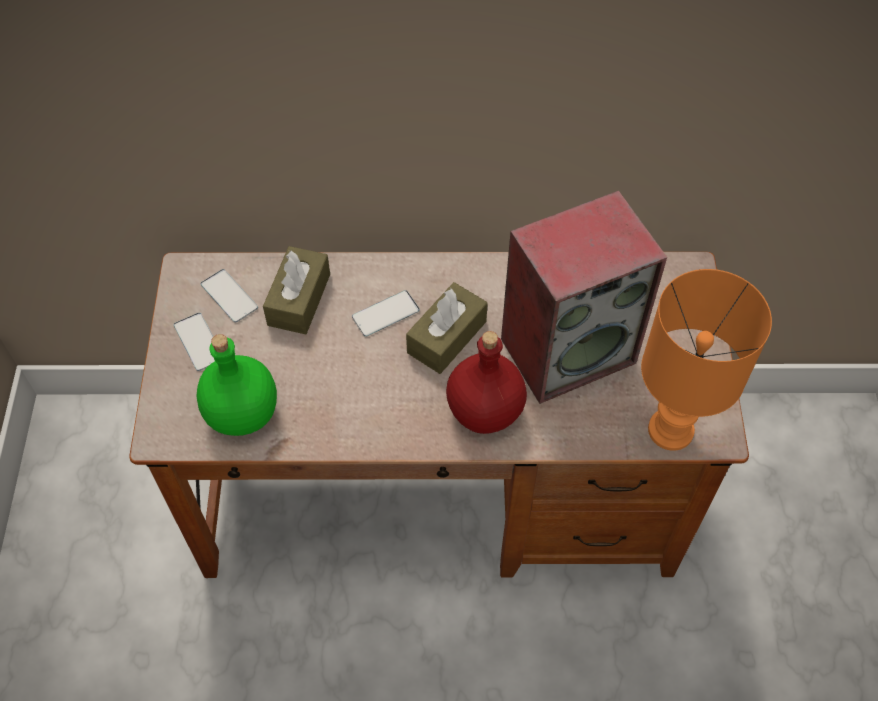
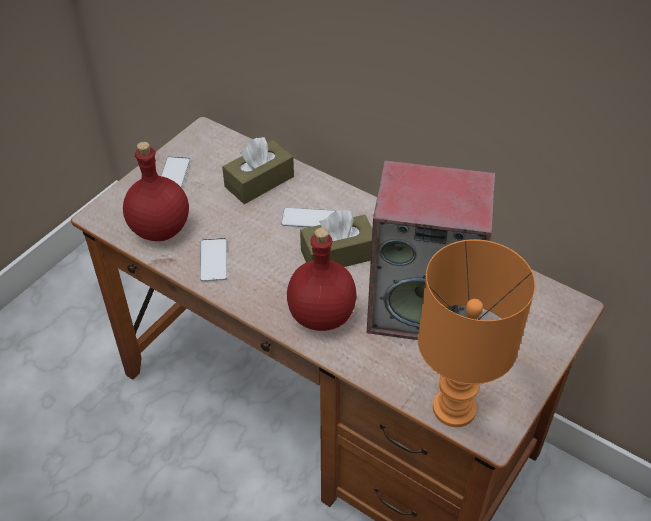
camera: 35 degrees right, 10 degrees down
(229, 296) = (217, 158): phone -> phone (213, 260)
(241, 413) = (159, 228): green bottle -> red bottle

